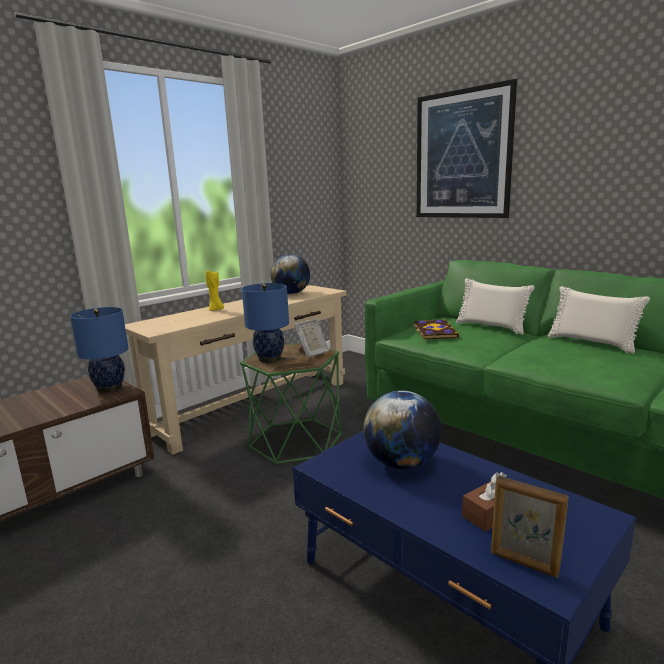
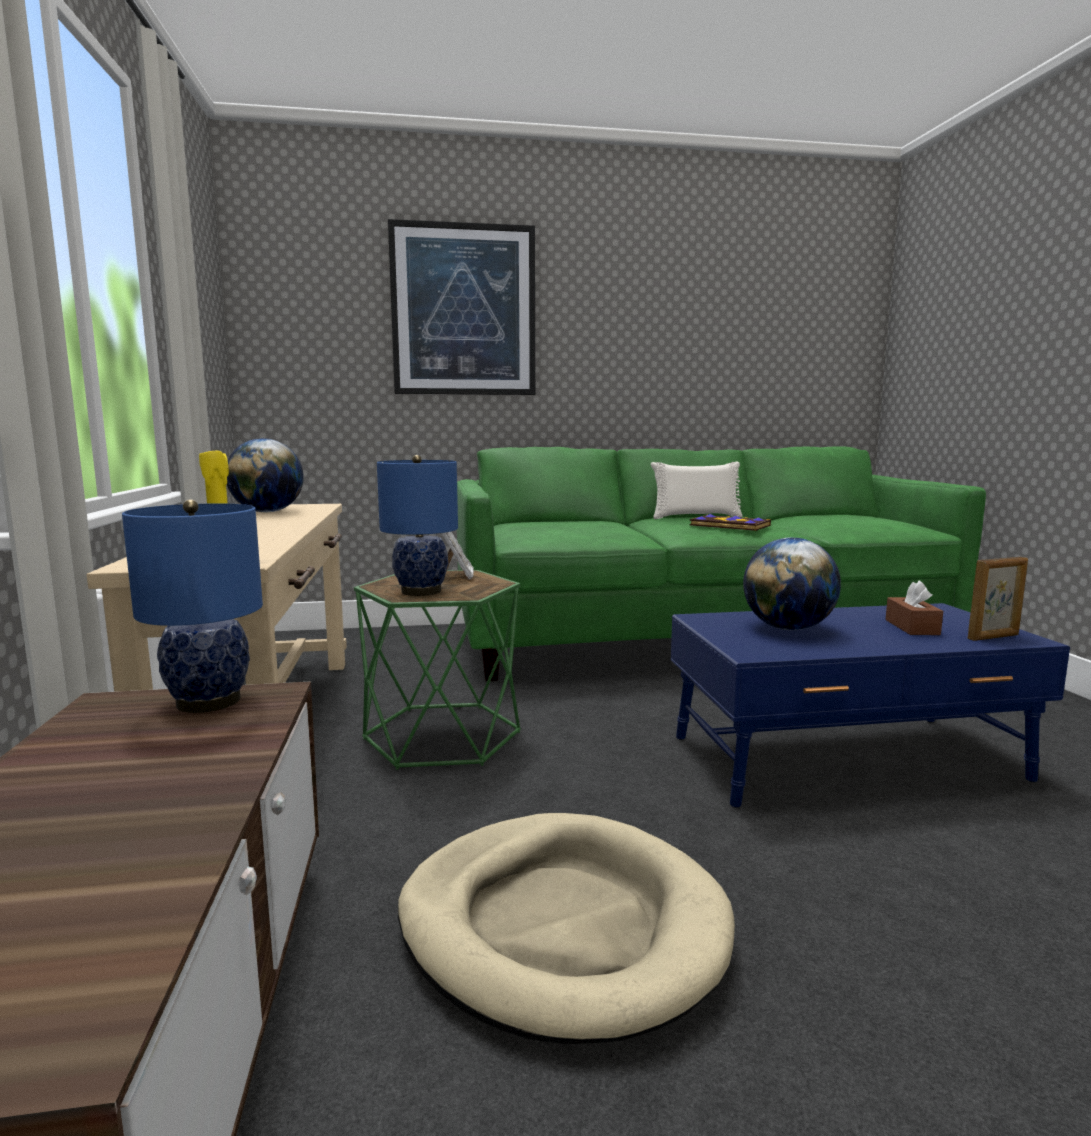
camera: 55 degrees left, 5 degrees down
(148, 548) = (562, 926): none -> beige dog bed
(434, 331) = (547, 530): book -> book (729, 526)
(491, 327) = (583, 521): white pillow -> none

